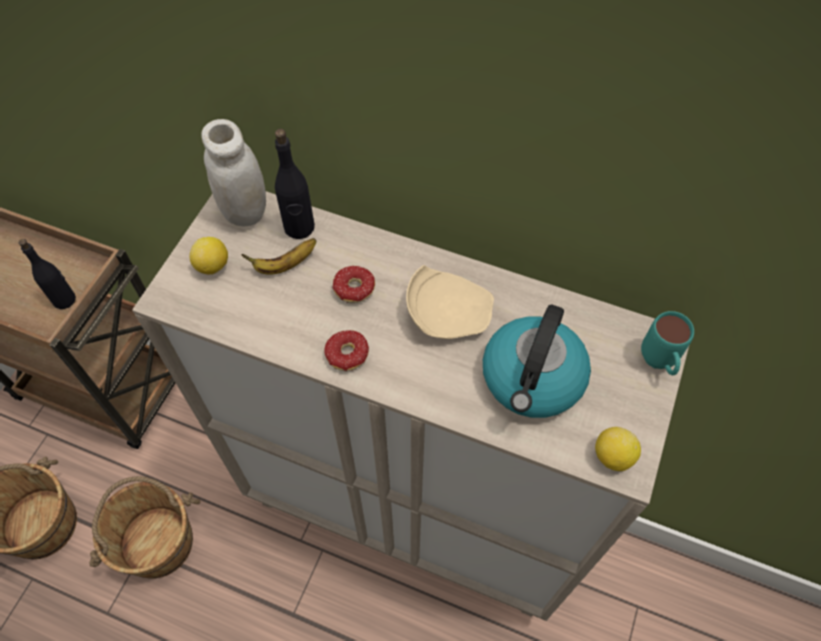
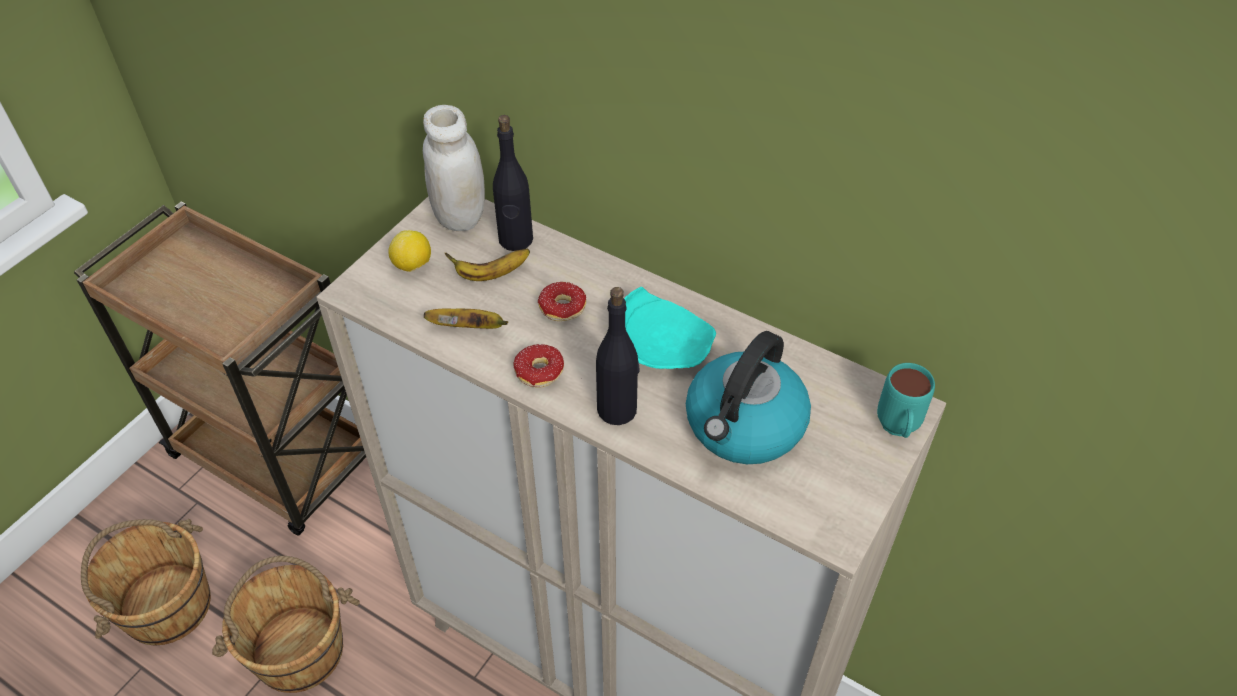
camera: 10 degrees right, 10 degrees down
(65, 299) = (250, 321): black bottle -> black bottle (617, 409)
(276, 320) = (469, 328): none -> banana
(447, 312) = (662, 345): beige plate -> turquoise plate
(612, 456) = (820, 518): lemon -> none

